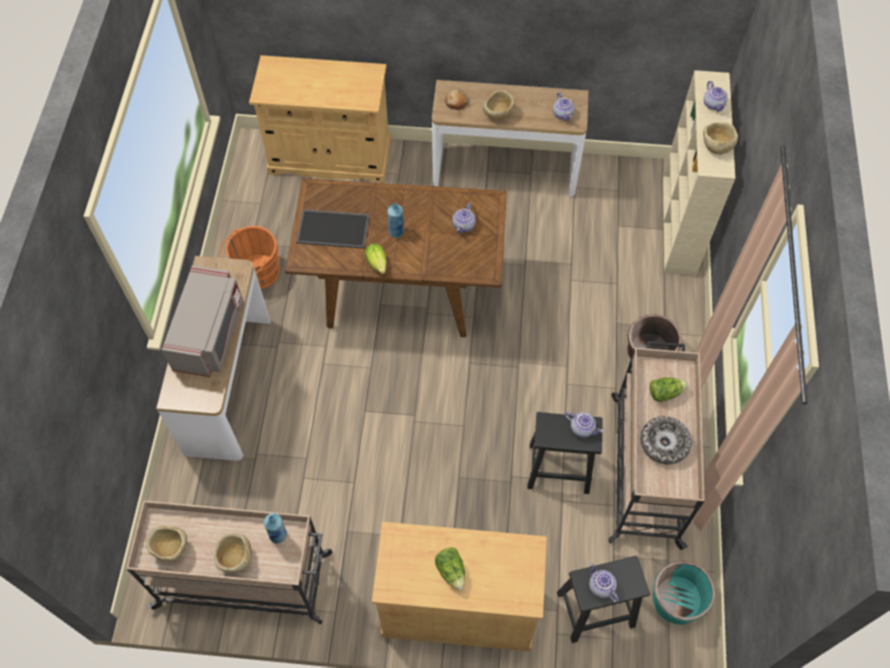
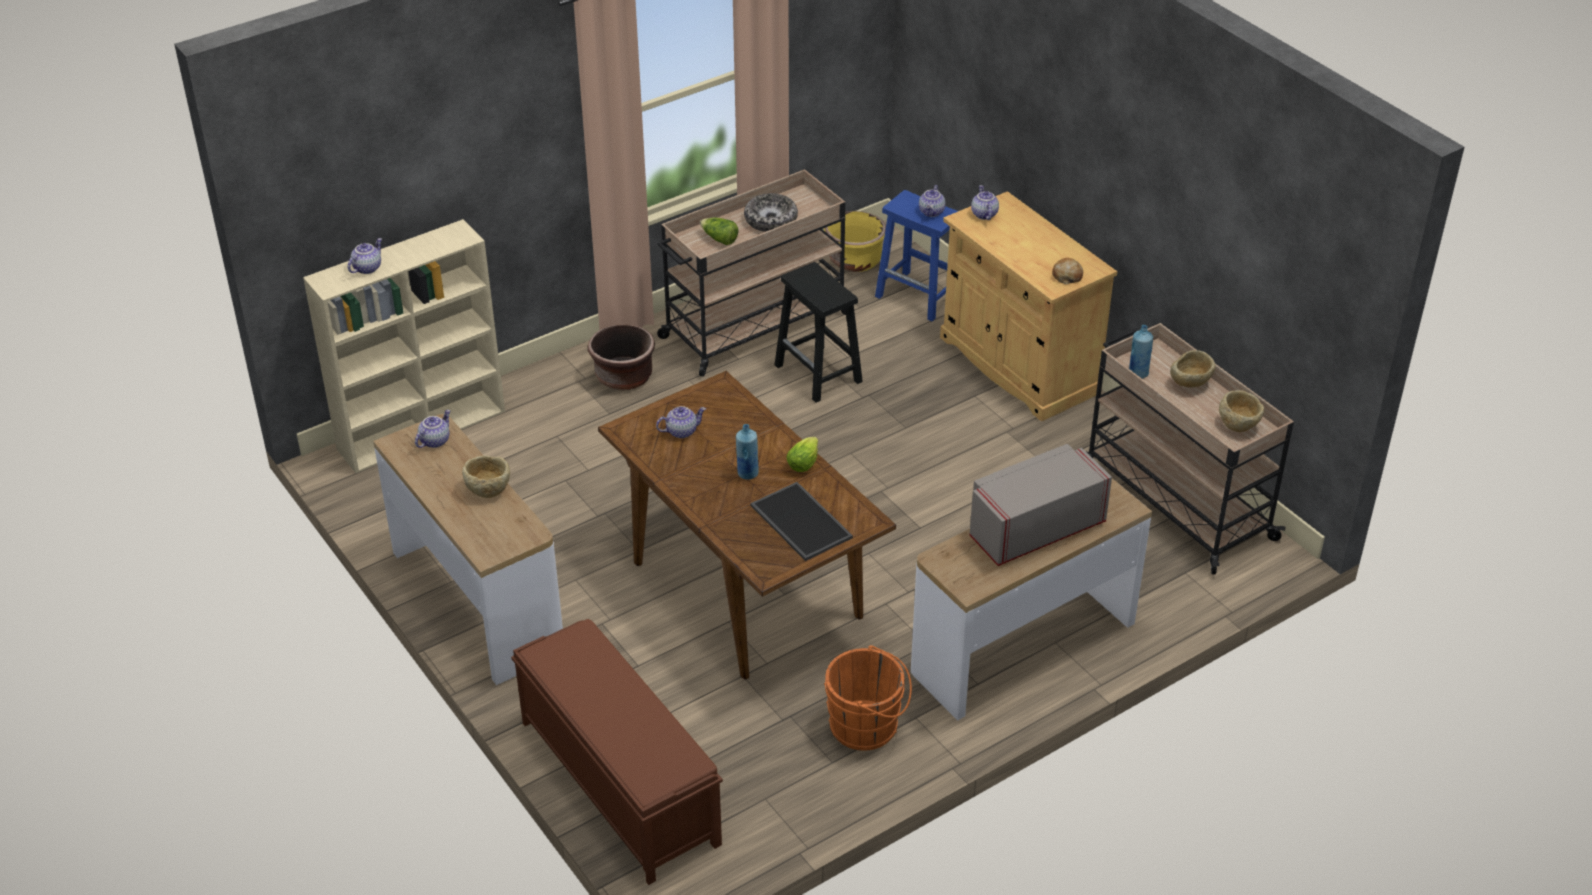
camera: 130 degrees left, 20 degrees down
(330, 157) = (618, 781): beige cabinet -> brown bench
(451, 570) = (1037, 246): lettuce -> none
(456, 102) = (503, 533): bread -> bread (1067, 276)
(582, 428) = (806, 280): teapot -> teapot (983, 214)
(594, 610) = (920, 296): black stool -> blue stool
(677, 600) = (854, 260): turquoise planter -> yellow planter
(716, 147) = (431, 244): beige bowl -> none

